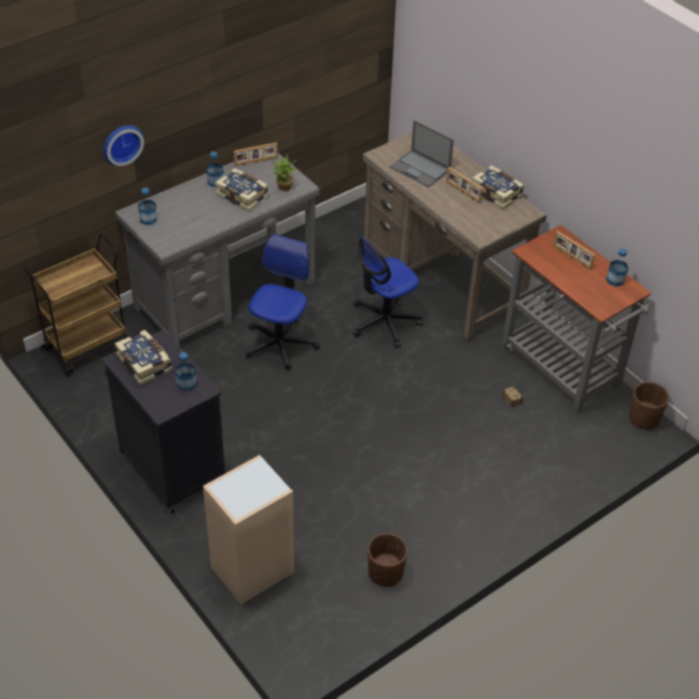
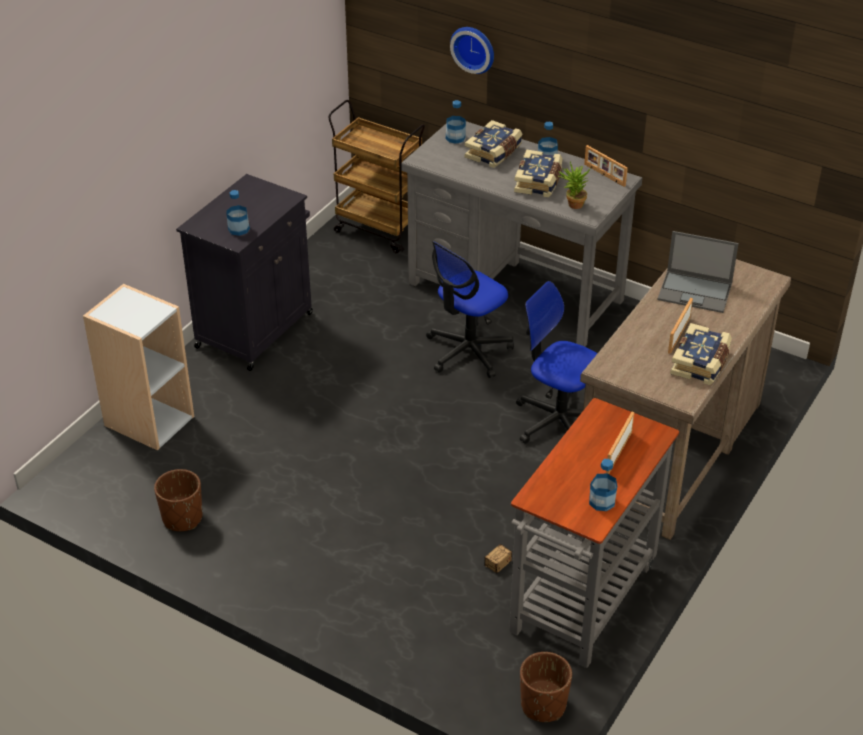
camera: 70 degrees right, 5 degrees down
(145, 363) = (253, 198): book -> book (494, 153)
(280, 344) = (468, 351): office chair -> office chair turned 135 degrees clockwise
(421, 169) = (695, 292): laptop -> laptop turned 90 degrees counterclockwise

